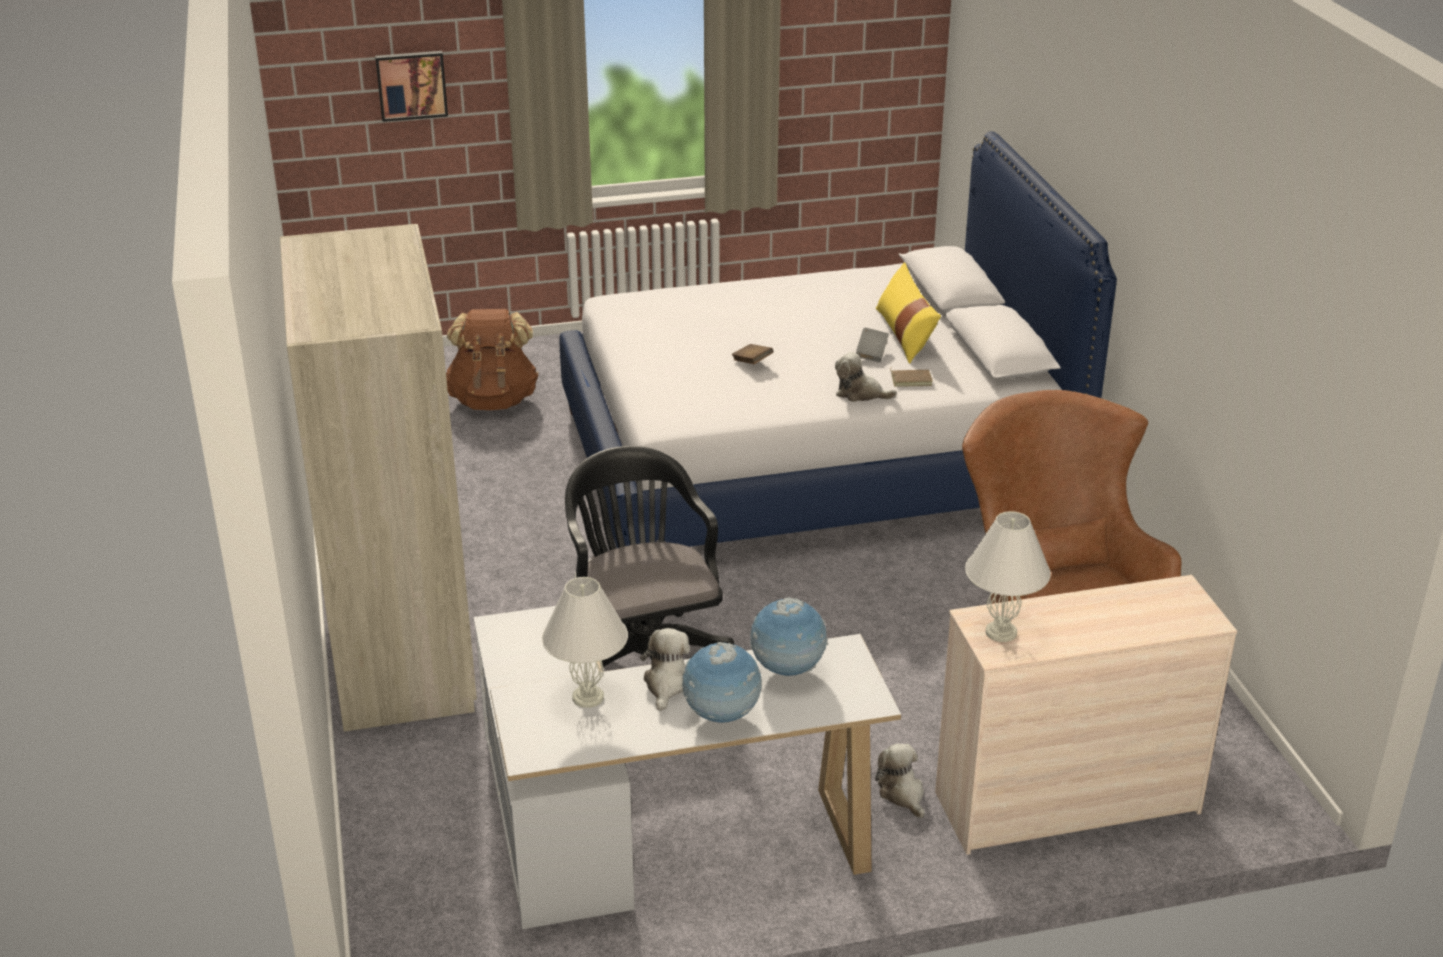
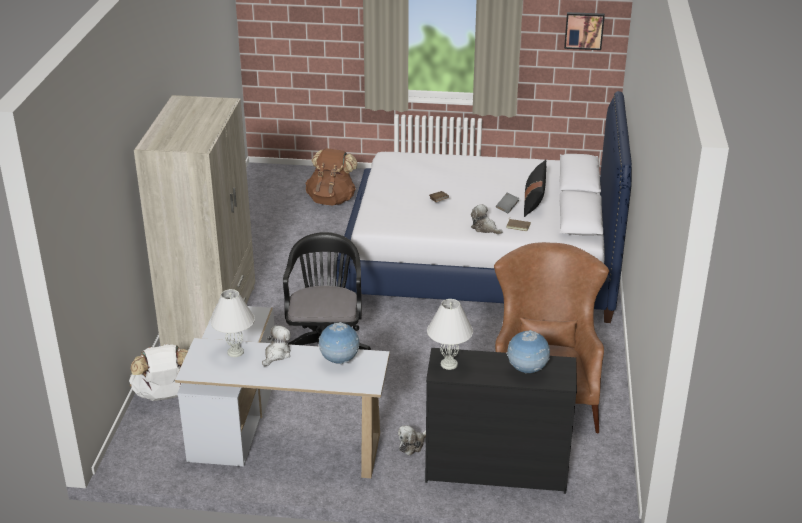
camera: 20 degrees right, 0 degrees up
(403, 813) = (166, 395): none -> white backpack
(411, 85) = (314, 22): picture -> picture (584, 30)
(721, 717) = (292, 375): globe -> globe (527, 370)
(902, 794) = (412, 445): plush toy -> plush toy turned 135 degrees counterclockwise
(905, 334) = (534, 200): yellow pillow -> black pillow
(1066, 802) = (496, 470): beige dresser -> black dresser

